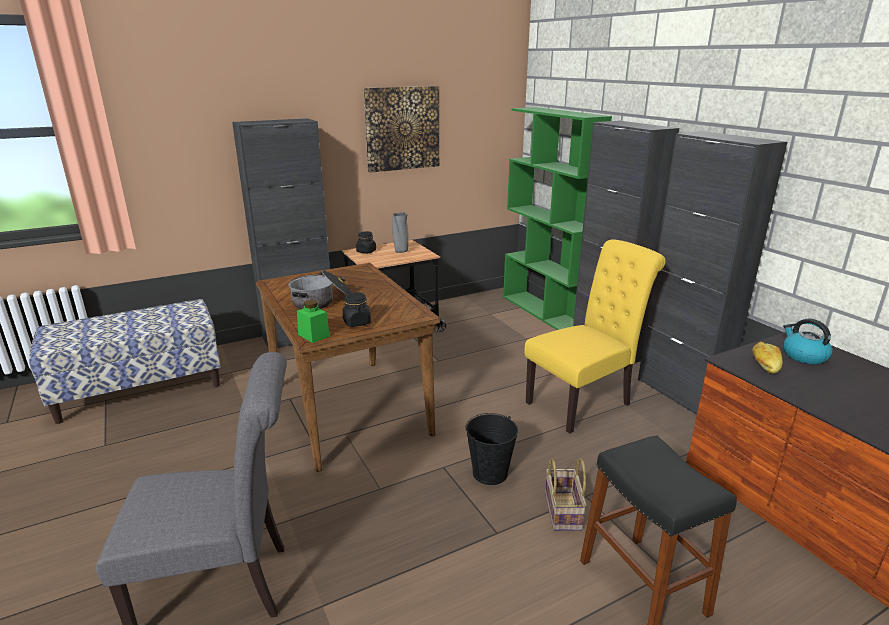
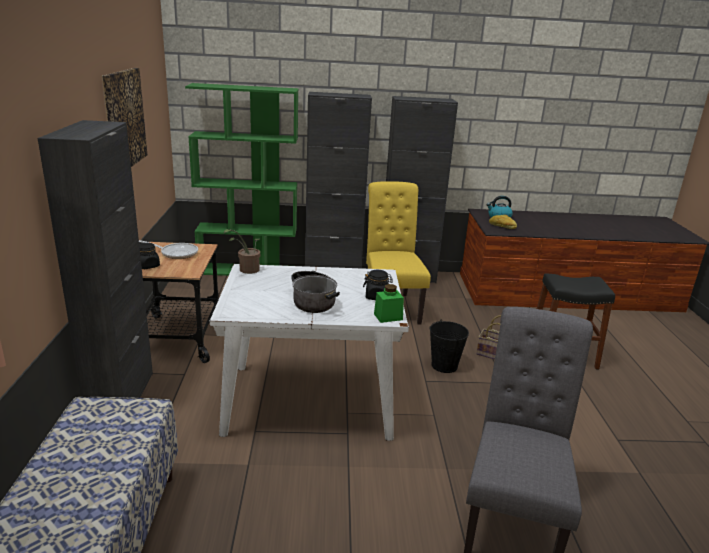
camera: 65 degrees left, 0 degrees up
(350, 410) = (311, 401): brown dining table -> white dining table
(360, 268) = (246, 270): none -> potted plant
(401, 251) = (176, 253): grey vase -> frying pan

